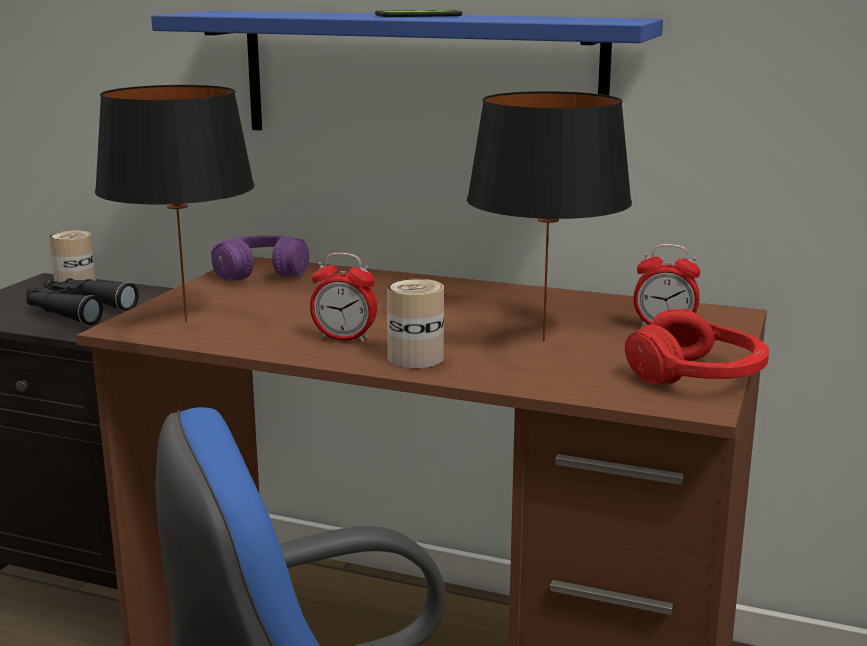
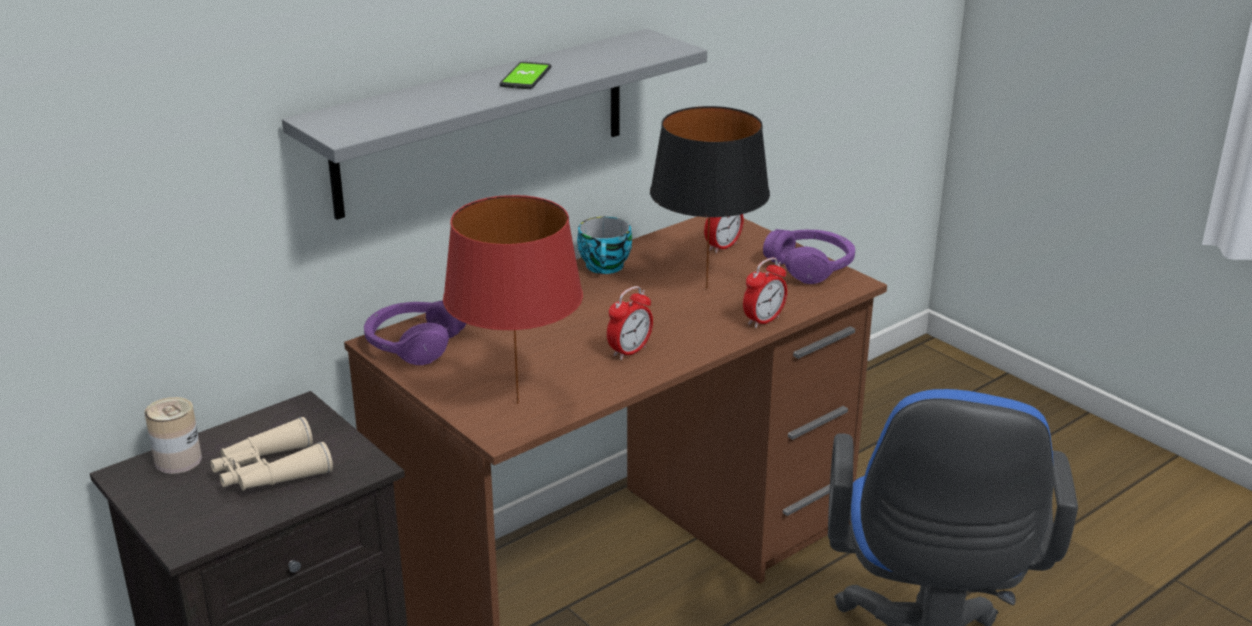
camera: 60 degrees left, 10 degrees up
(77, 311) = (270, 472): black binoculars -> beige binoculars
(185, 321) = (516, 403): black table lamp -> red table lamp
(415, 358) = (696, 338): can -> none
(419, 77) = (483, 122): blue shelf -> grey shelf
(507, 379) = (763, 320): none -> alarm clock
(519, 296) = (606, 267): none -> cup
(698, 376) = (810, 267): red headphones -> purple headphones

